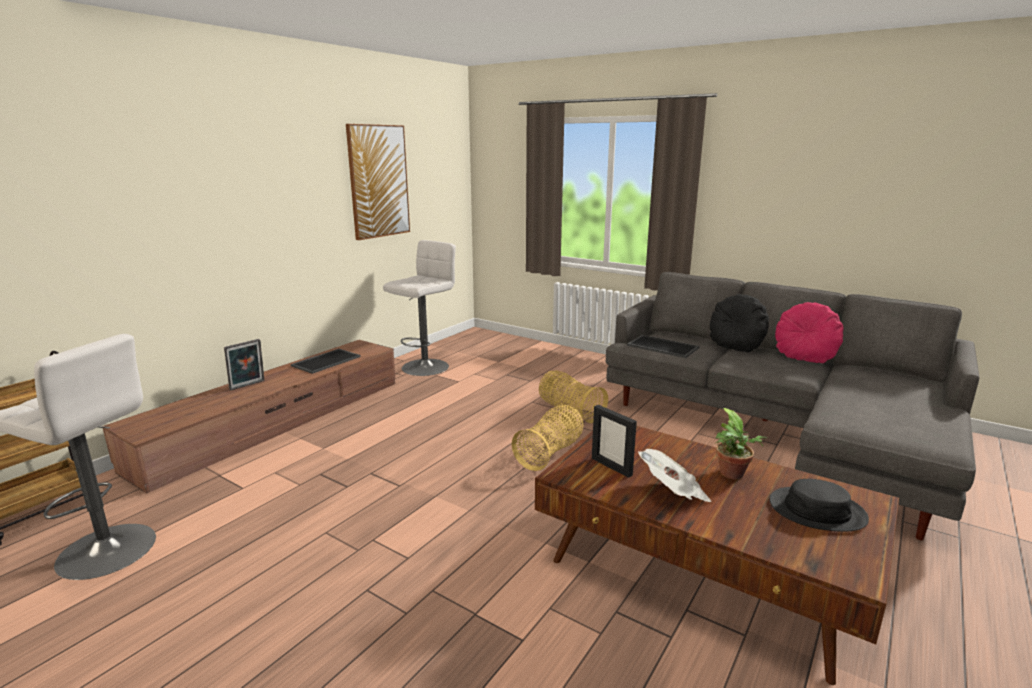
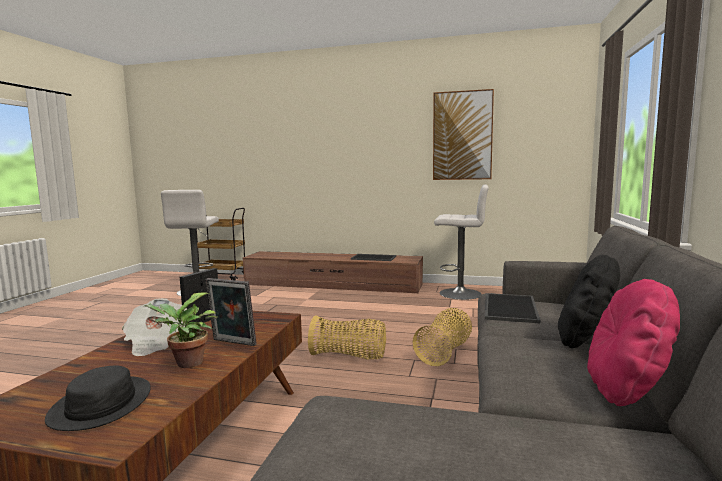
camera: 70 degrees right, 10 degrees down
(248, 385) = (321, 255): picture frame -> picture frame (232, 343)

